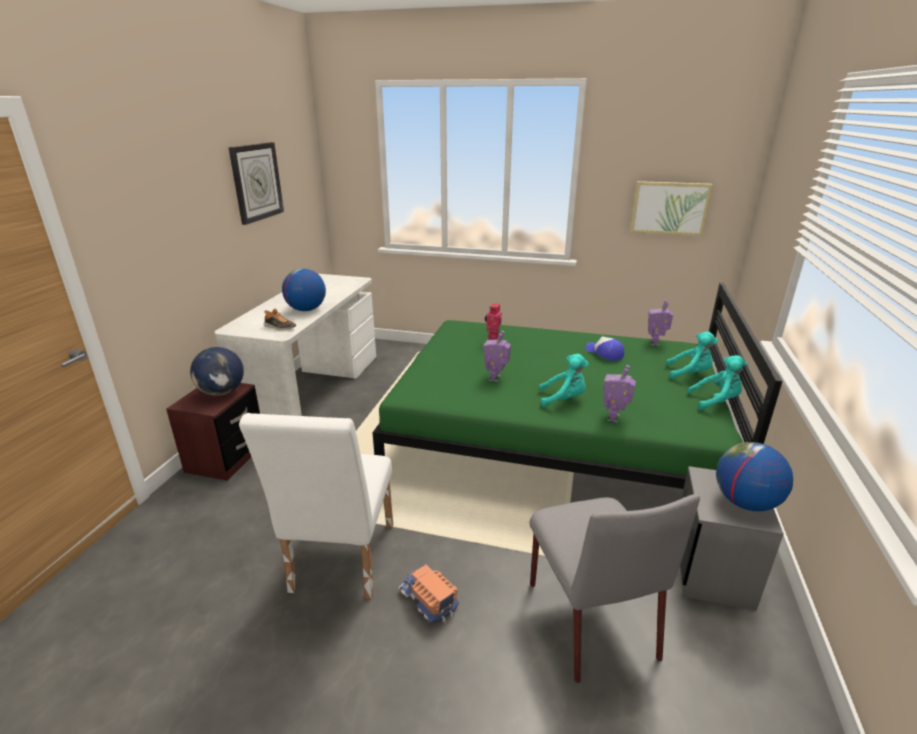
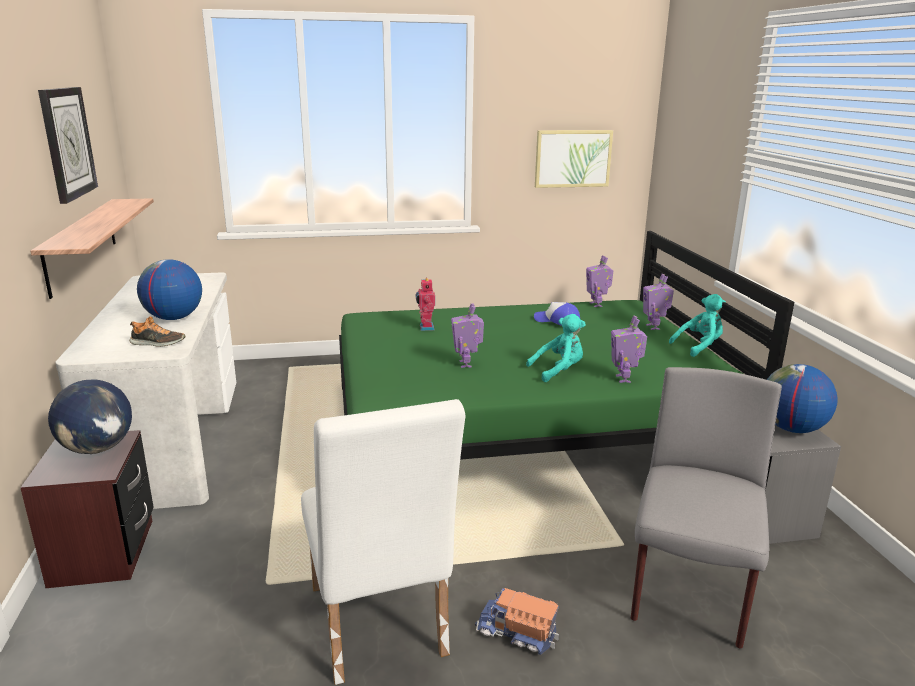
camera: 25 degrees left, 5 degrees down
(262, 251) = (81, 244): none -> shelf
(589, 617) = (689, 592): grey chair -> grey chair turned 120 degrees counterclockwise
(690, 373) = (654, 327): turquoise plush toy -> toy robot

